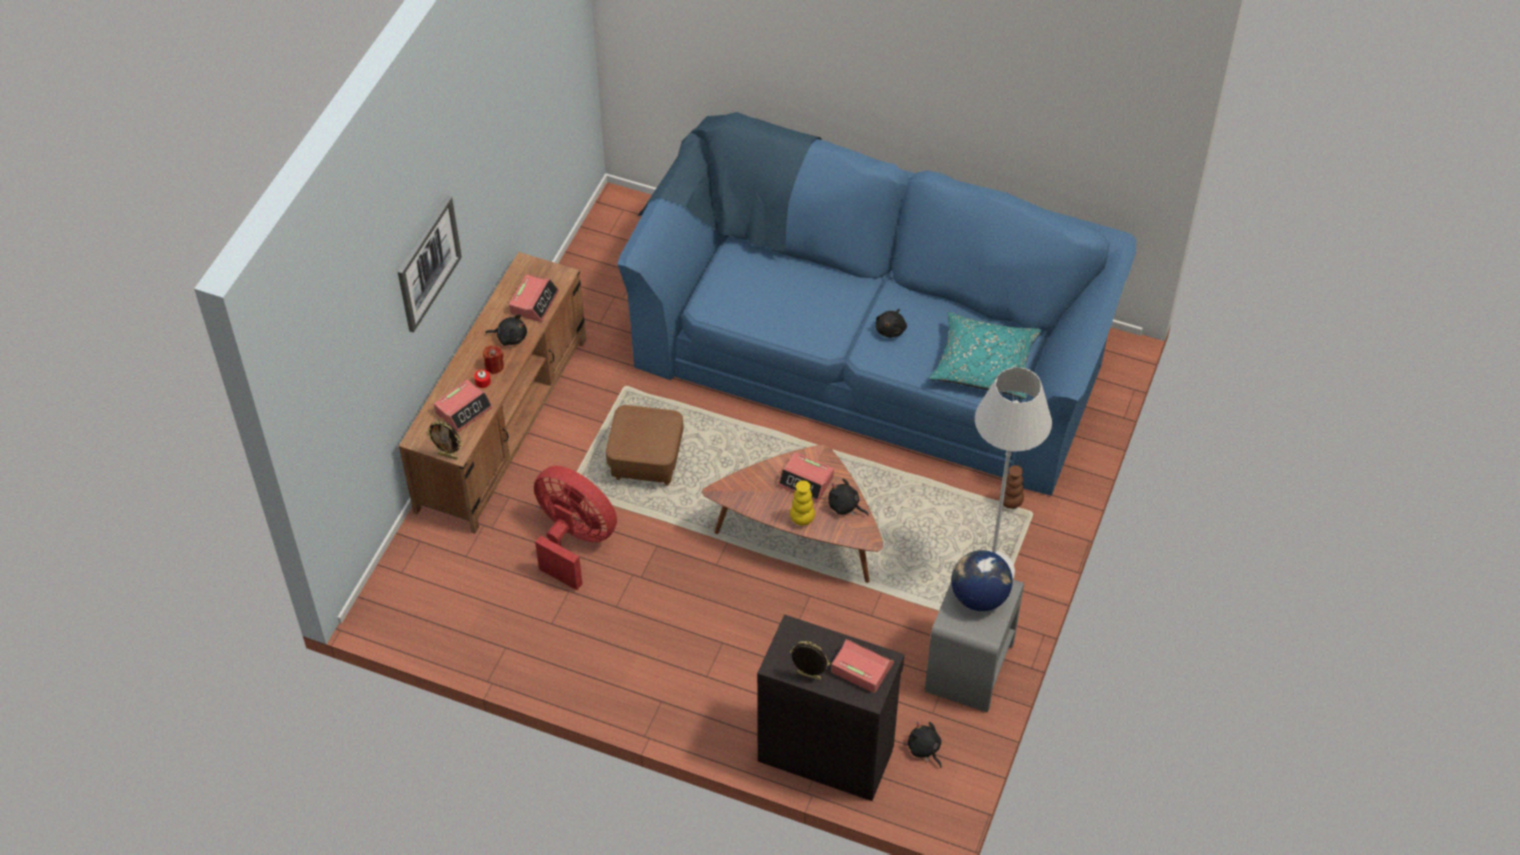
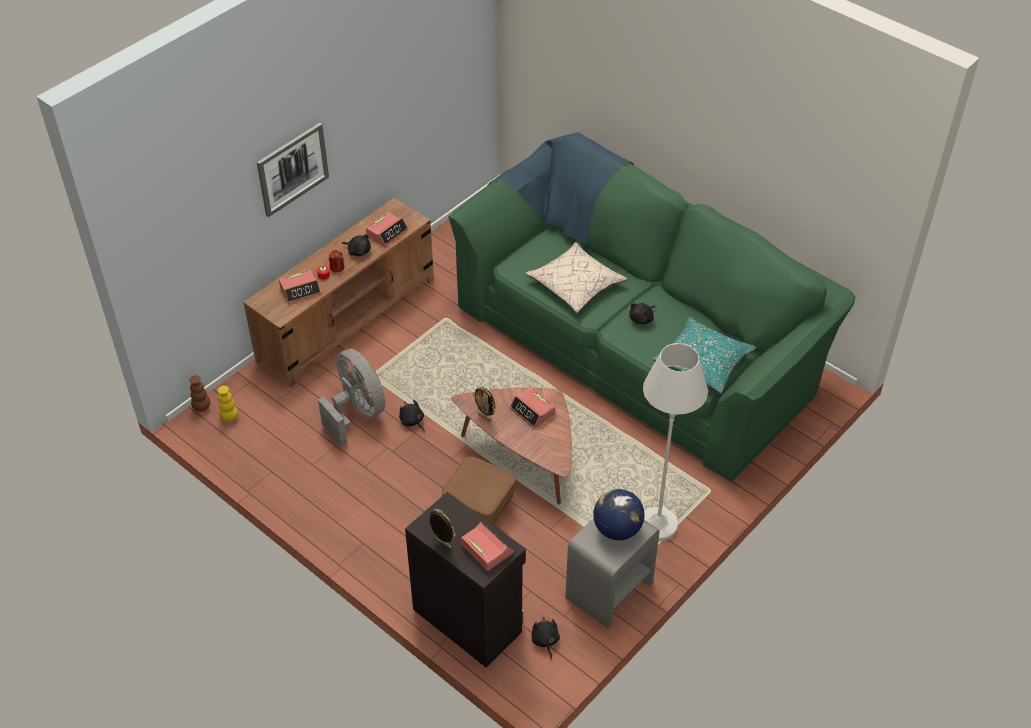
camera: 20 degrees right, 5 degrees down
(448, 456) = (273, 318): picture frame -> picture frame (485, 417)
(574, 541) = (357, 412): red fan -> grey fan
(646, 462) = (435, 373): brown ottoman -> brown ottoman (479, 508)
(793, 307) = (575, 285): none -> beige pillow
(802, 519) = (516, 437): yellow vase -> yellow vase (229, 418)
(845, 506) = (553, 438): black plush toy -> black plush toy (412, 422)
(871, 352) = (638, 342): blue sofa -> green sofa
(1010, 503) = (697, 478): brown vase -> brown vase (202, 407)

